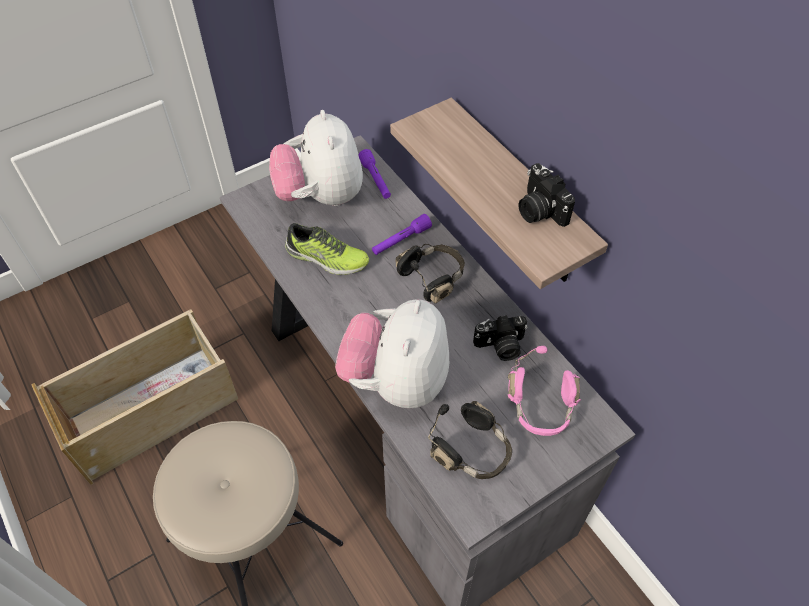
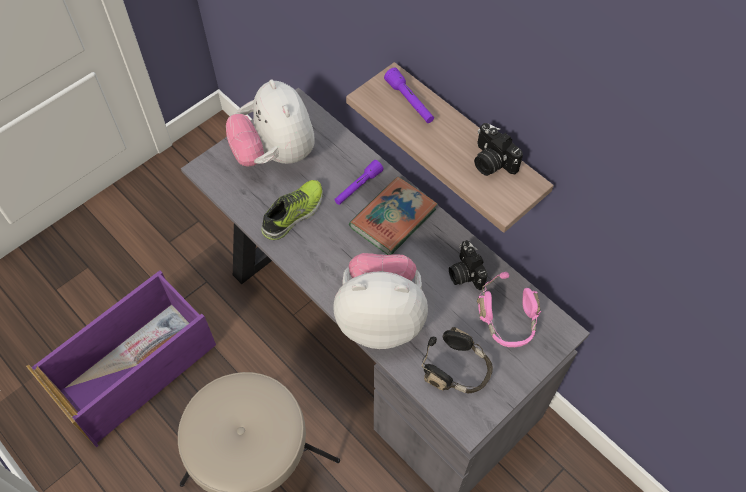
camera: 10 degrees left, 5 degrees up
(152, 410) = (137, 369): beige storage box -> purple storage box
(326, 258) = (294, 214): shoe -> shoe turned 60 degrees counterclockwise
(375, 180) = (322, 131): purple flashlight -> purple flashlight (409, 102)
(396, 380) = (380, 318): plush toy -> plush toy turned 90 degrees clockwise
(432, 278) = (393, 219): black headphones -> book
(500, 347) = (464, 273): camera -> camera turned 90 degrees clockwise

